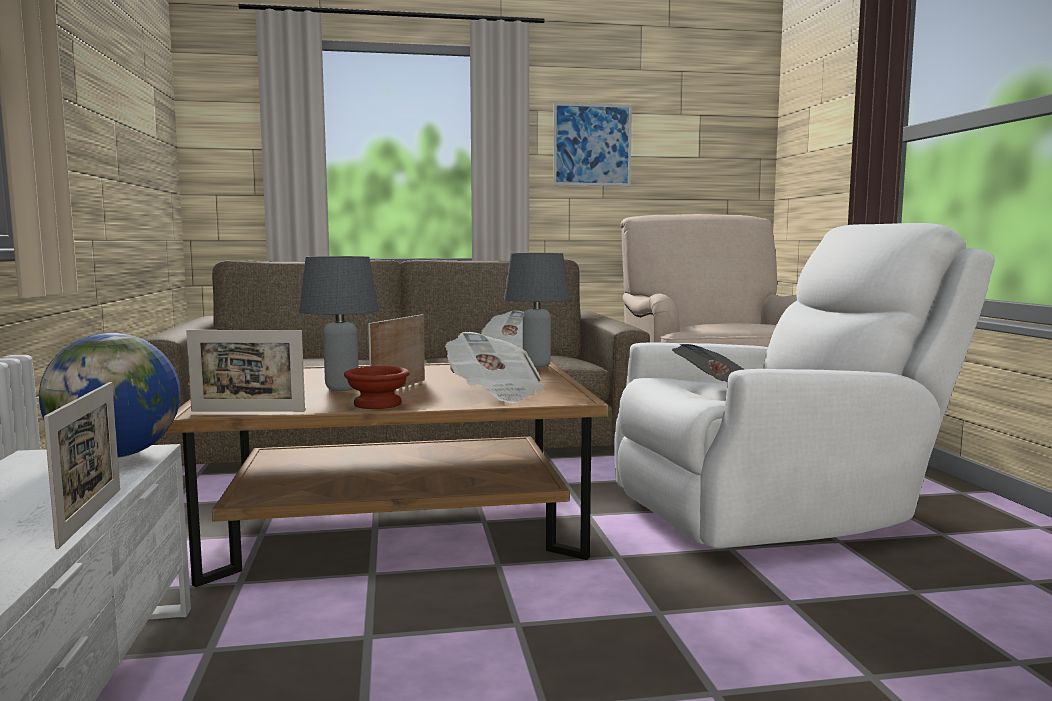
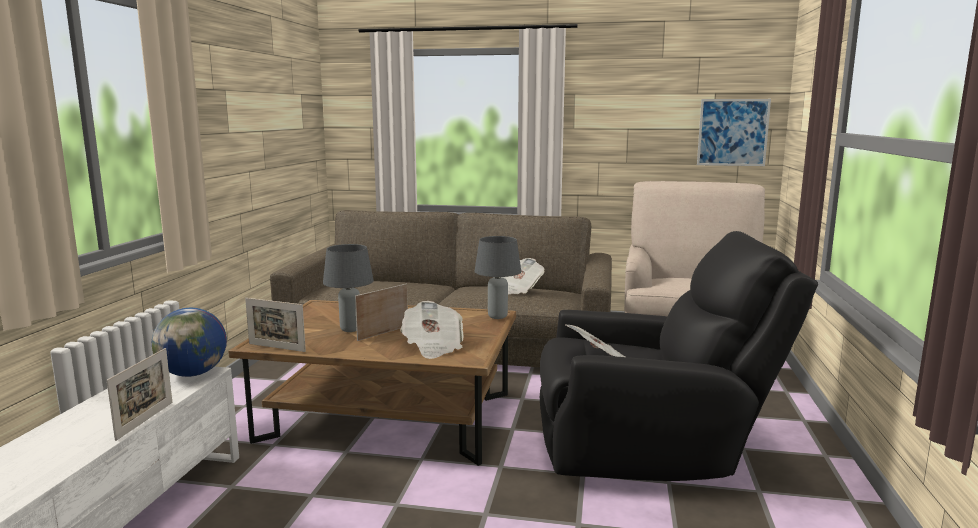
camera: 20 degrees right, 5 degrees up
(379, 404) = (352, 350): brown bowl -> none
(592, 145) = (618, 120): picture -> picture (733, 132)
(778, 511) = (651, 448): white armchair -> black armchair

